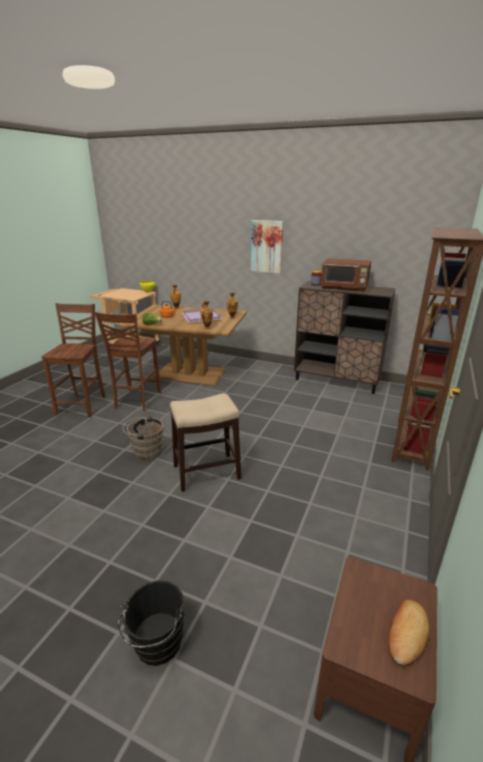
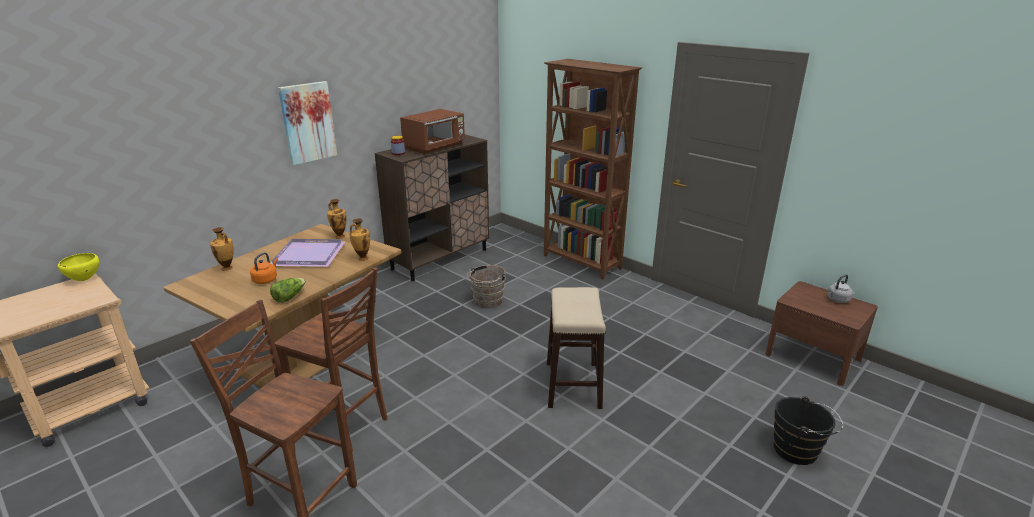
camera: 70 degrees left, 0 degrees up
(146, 452) = (505, 429): brown bucket -> brown bucket (487, 302)
(406, 634) = (837, 300): bread -> grey kettle

